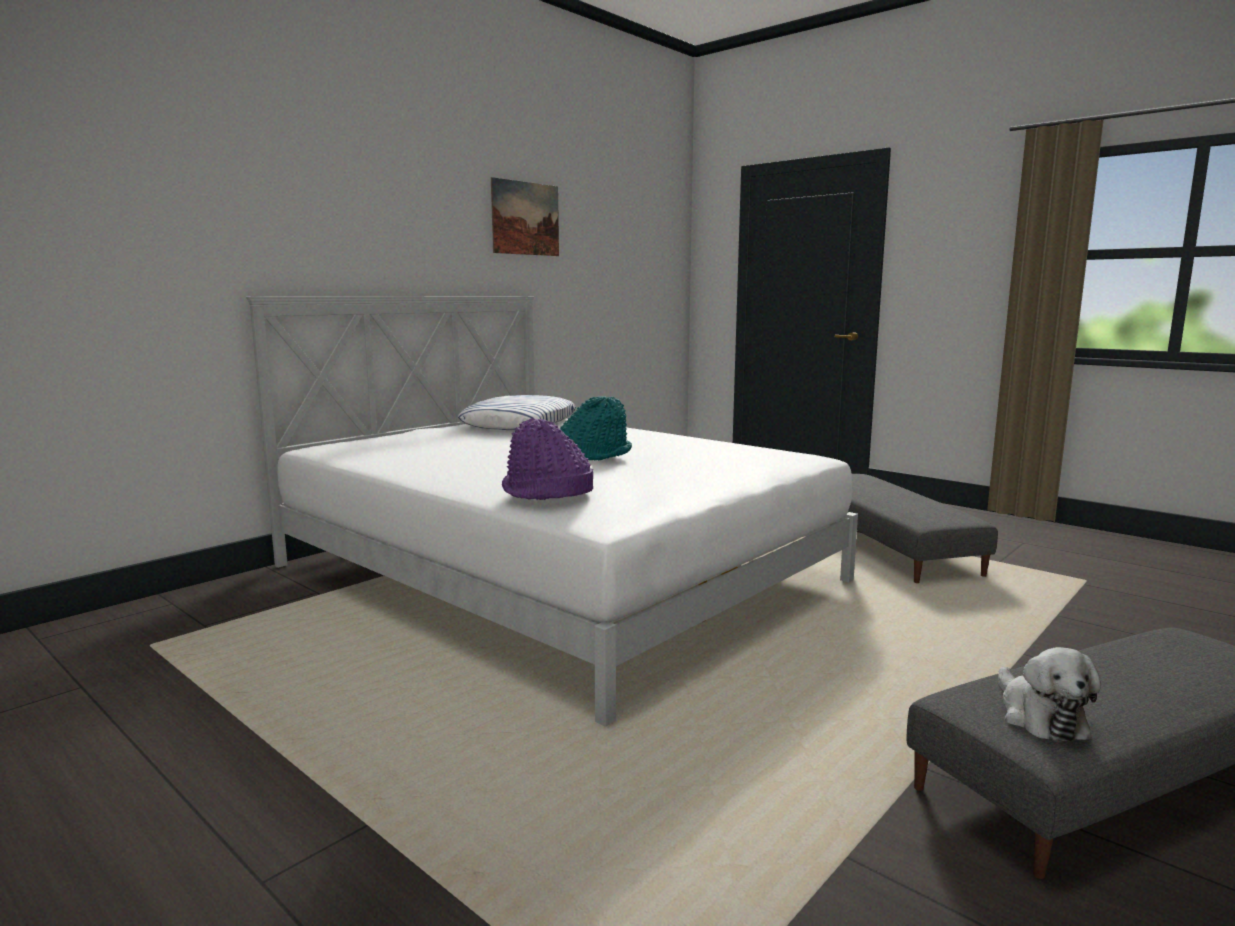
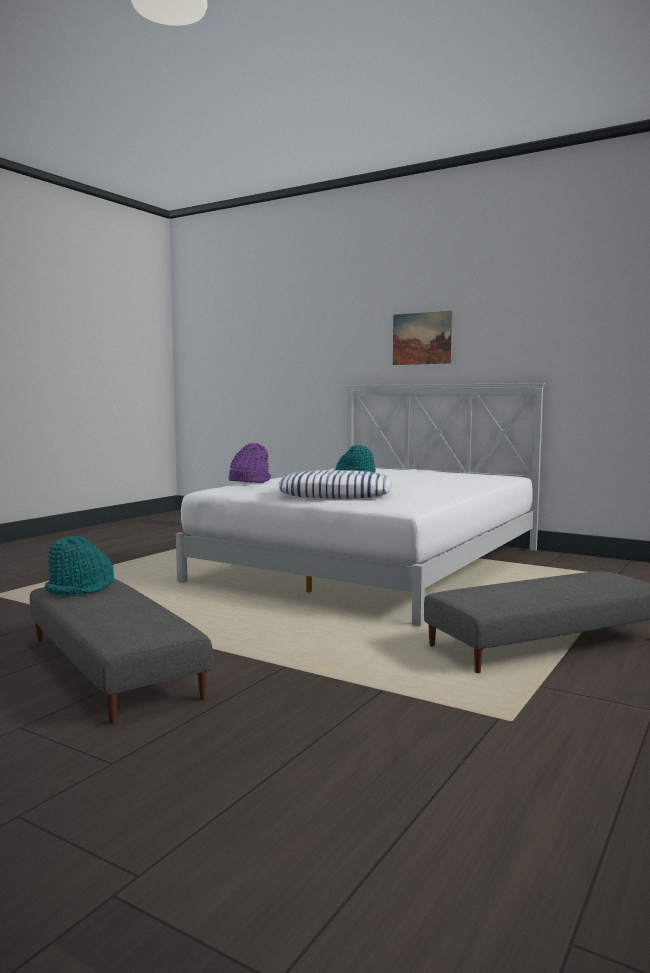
camera: 80 degrees right, 5 degrees down
(519, 423) = (468, 476): pillow -> pillow (336, 495)
(525, 218) = (548, 321): picture -> picture (422, 338)
(1039, 716) = (81, 588): plush toy -> turquoise hat

